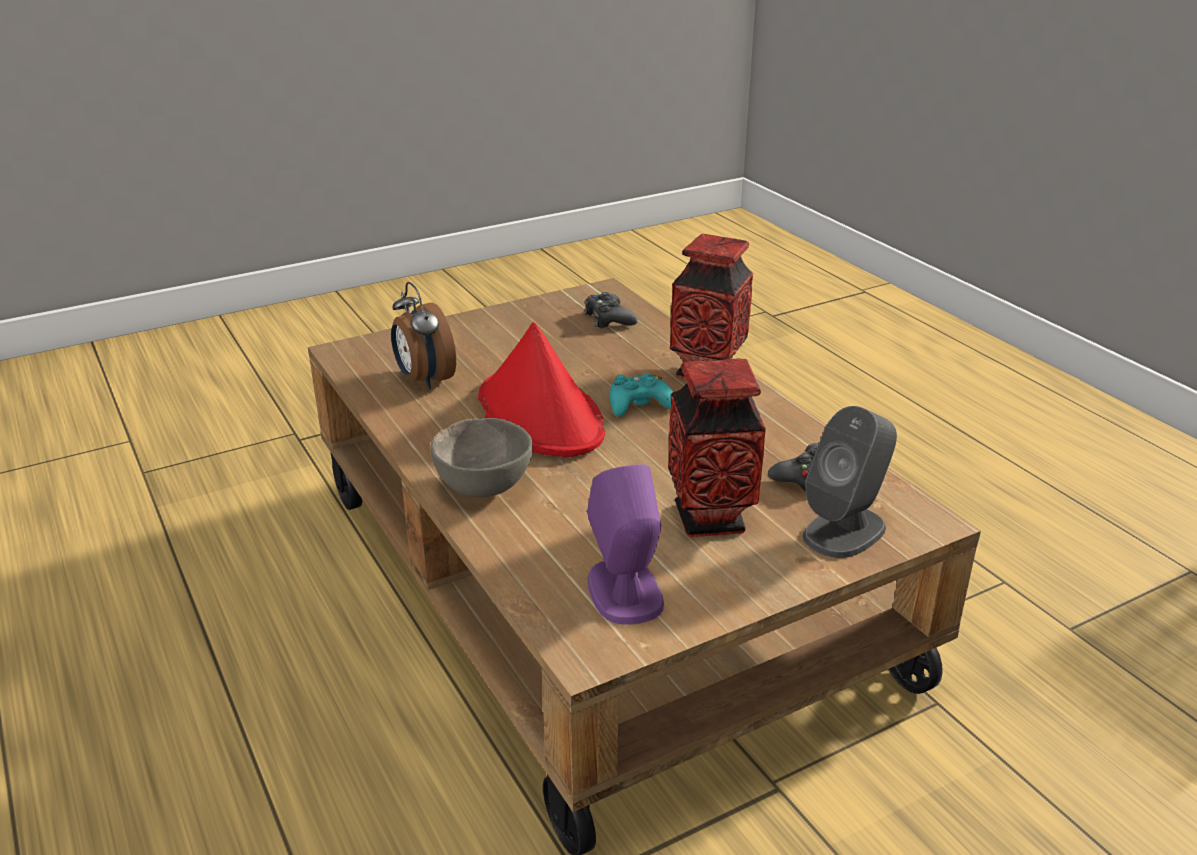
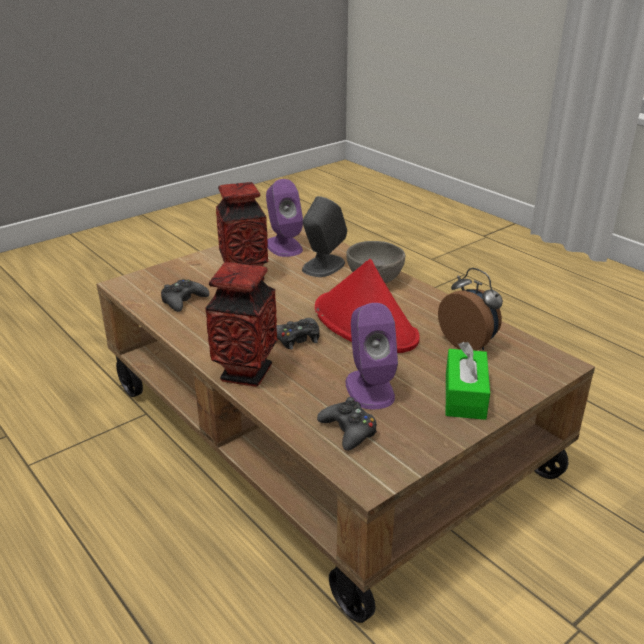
camera: 170 degrees right, 0 degrees up
(476, 334) = (465, 396): none -> green tissue box
(572, 347) = (369, 388): none -> purple speaker
(639, 404) = (296, 339): turquoise game controller -> black game controller
(845, 531) = (172, 276): grey speaker -> grey speaker (323, 266)

